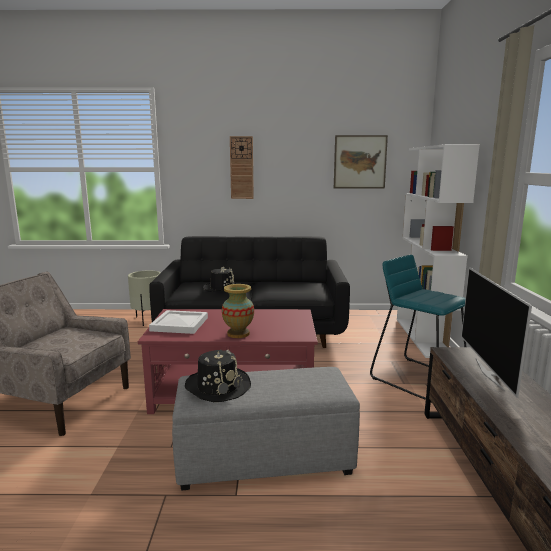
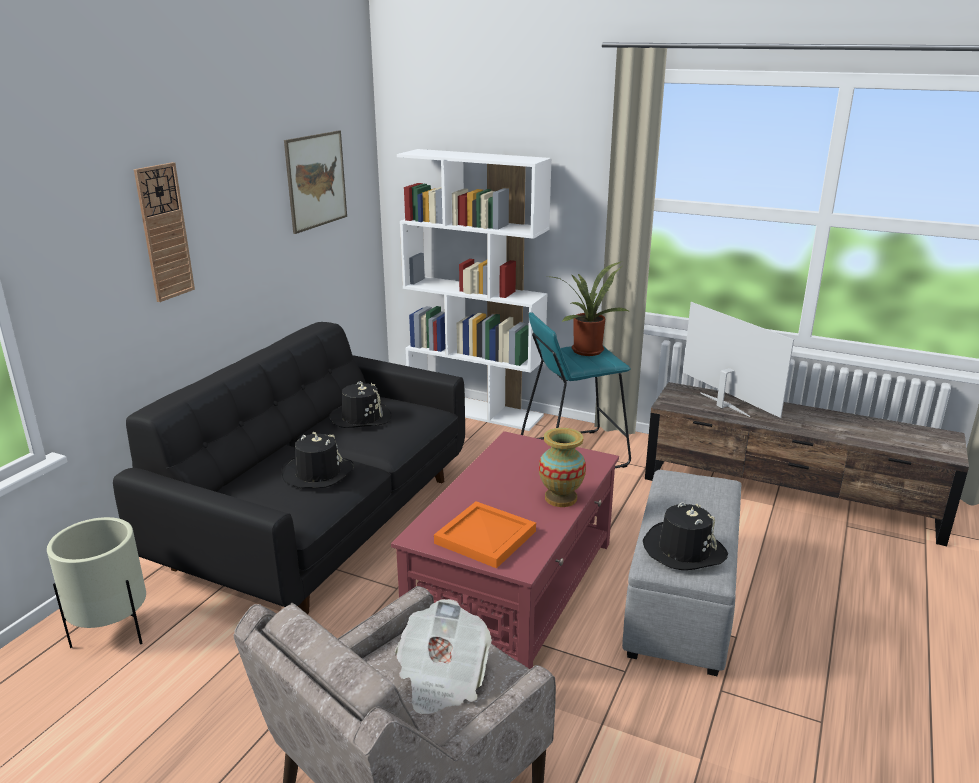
camera: 65 degrees left, 10 degrees up
(64, 343) = (442, 677): none -> newspaper
(180, 324) = (487, 537): white tray -> orange tray
(288, 284) = (361, 417): none -> black hat
(443, 296) = (587, 349): none -> potted plant
(490, 374) = (723, 405): television -> television turned 150 degrees counterclockwise

